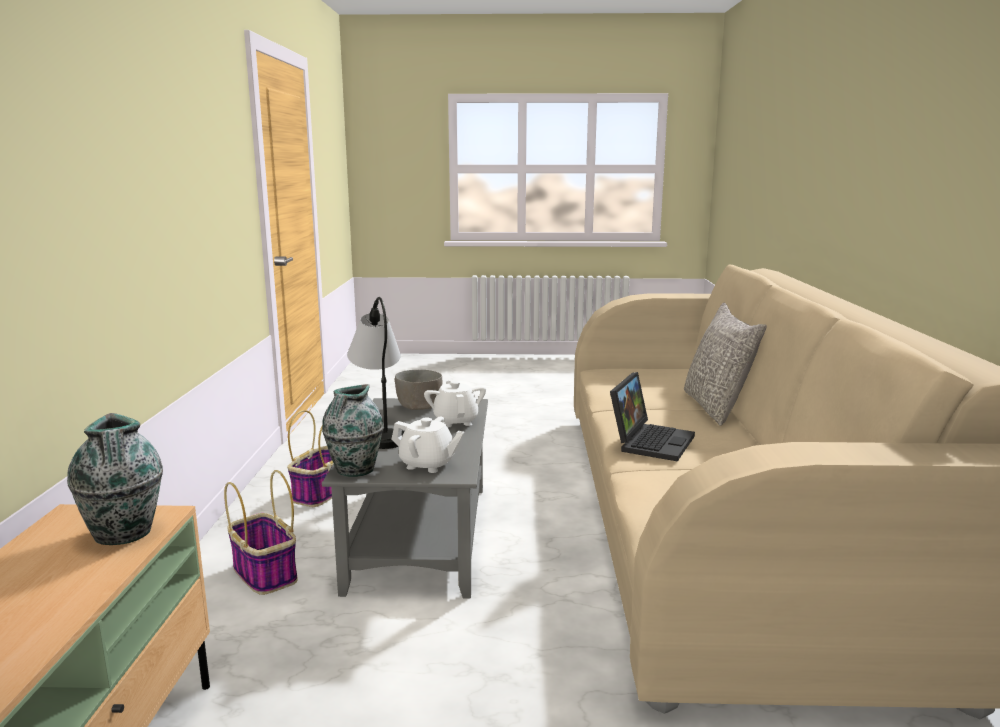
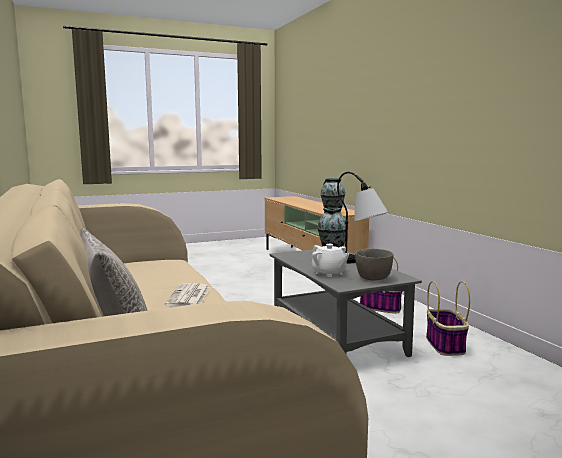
camera: 155 degrees right, 5 degrees down
(427, 465) = (303, 255): white teapot -> none
(650, 441) = (189, 297): laptop -> newspaper

